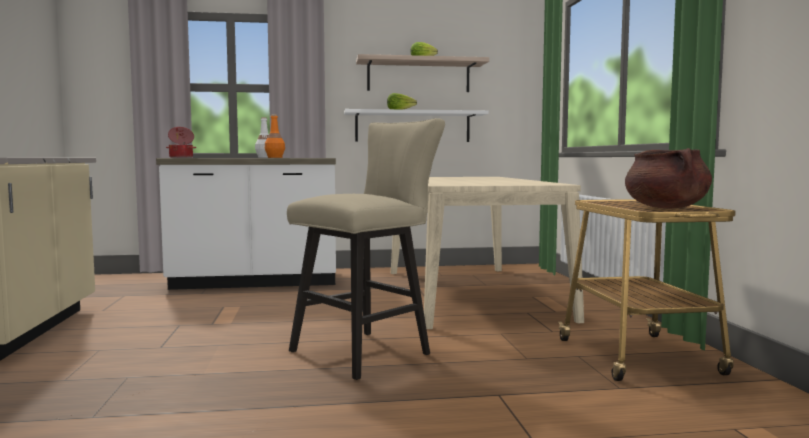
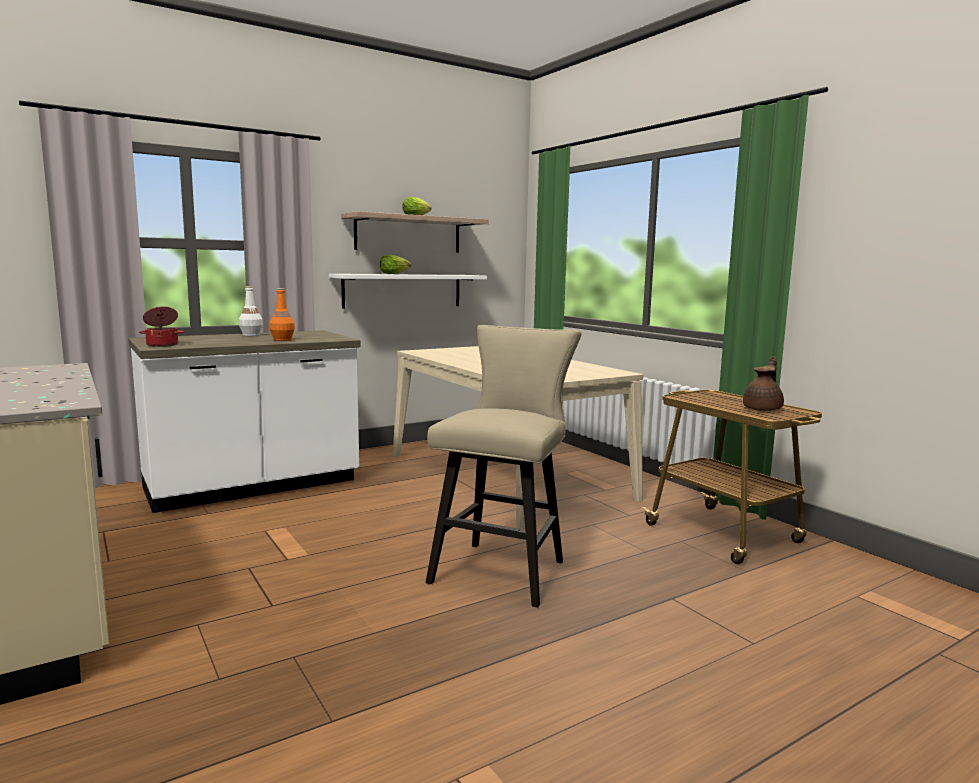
camera: 25 degrees left, 5 degrees up
(666, 208) = (763, 409): brown cooking pot -> brown teapot

